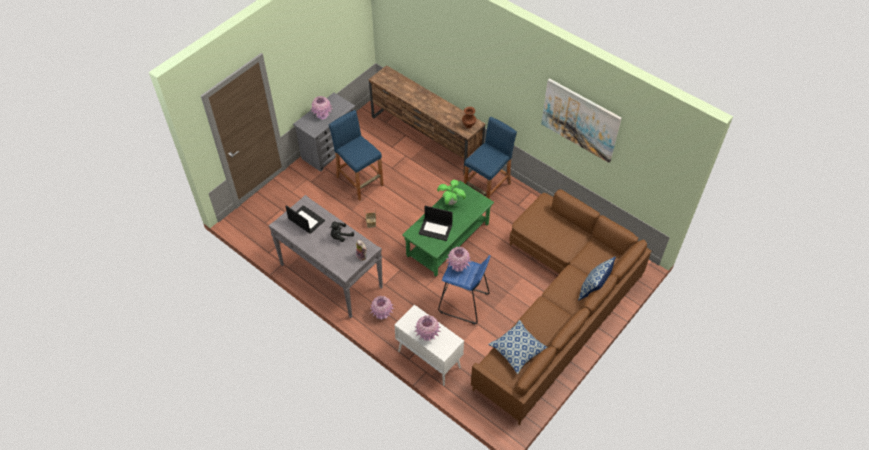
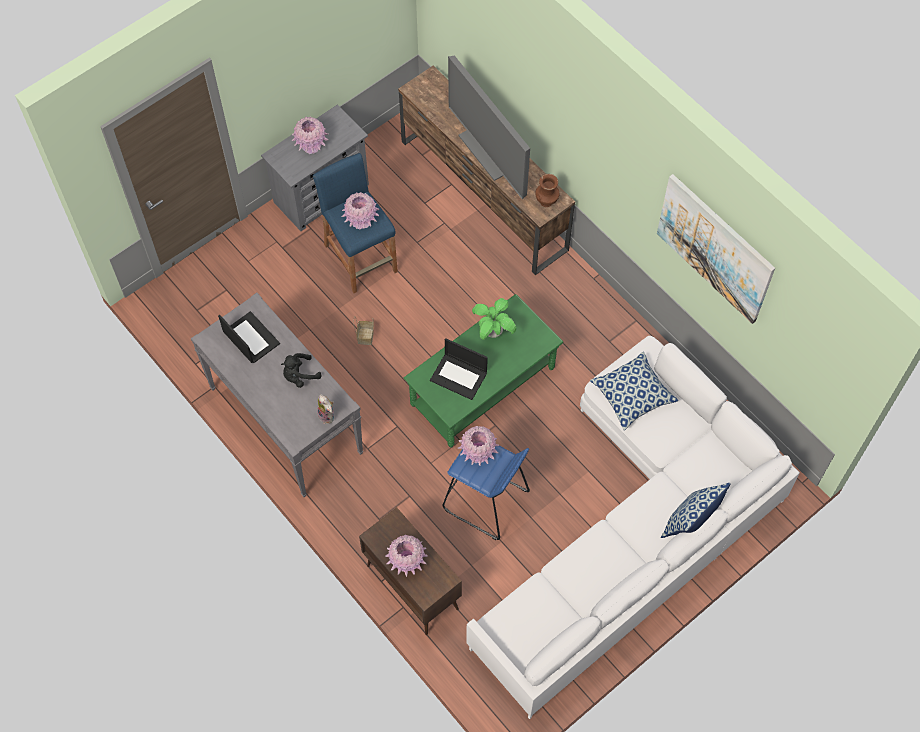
camera: 10 degrees right, 10 degrees up
(382, 314) = (354, 498): pink vase -> pink vase (361, 221)
(428, 359) = (411, 586): white cabinet -> brown cabinet
(429, 104) = (490, 151): none -> television
(487, 188) = (565, 303): blue stool -> none
(517, 350) = (546, 606): pillow -> pillow (632, 395)
(557, 307) = (633, 532): brown sofa -> white sofa

